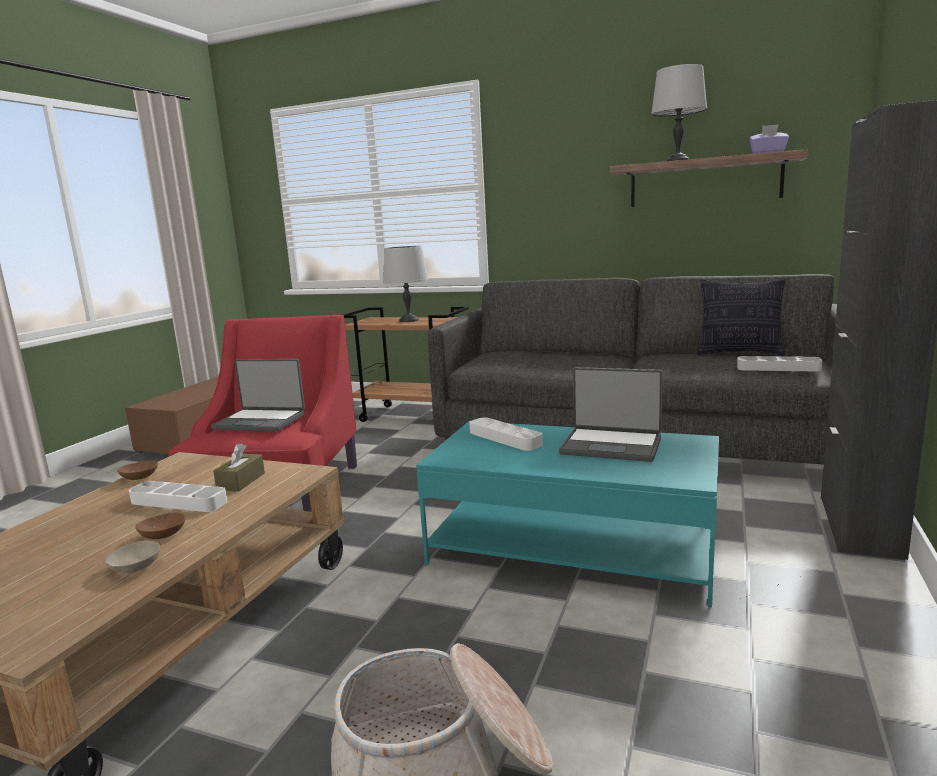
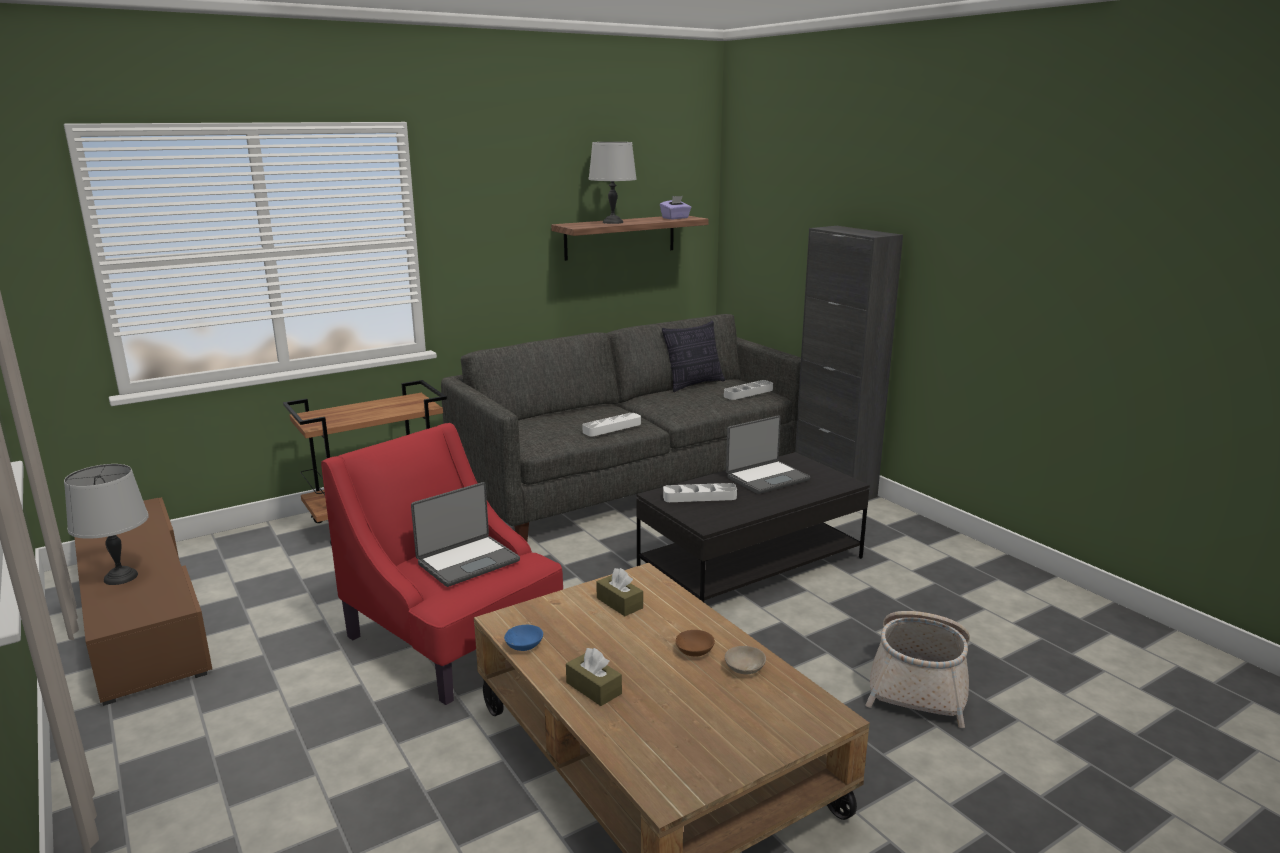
camera: 55 degrees left, 5 degrees up
(73, 519) = (593, 688): none -> brown tissue box
(139, 477) = (525, 646): brown bowl -> blue bowl
(178, 502) = (627, 636): white tray -> white tray (612, 428)
(408, 320) = (371, 409): grey table lamp -> grey table lamp (120, 577)
(573, 548) = (751, 563): turquoise coffee table -> black coffee table

